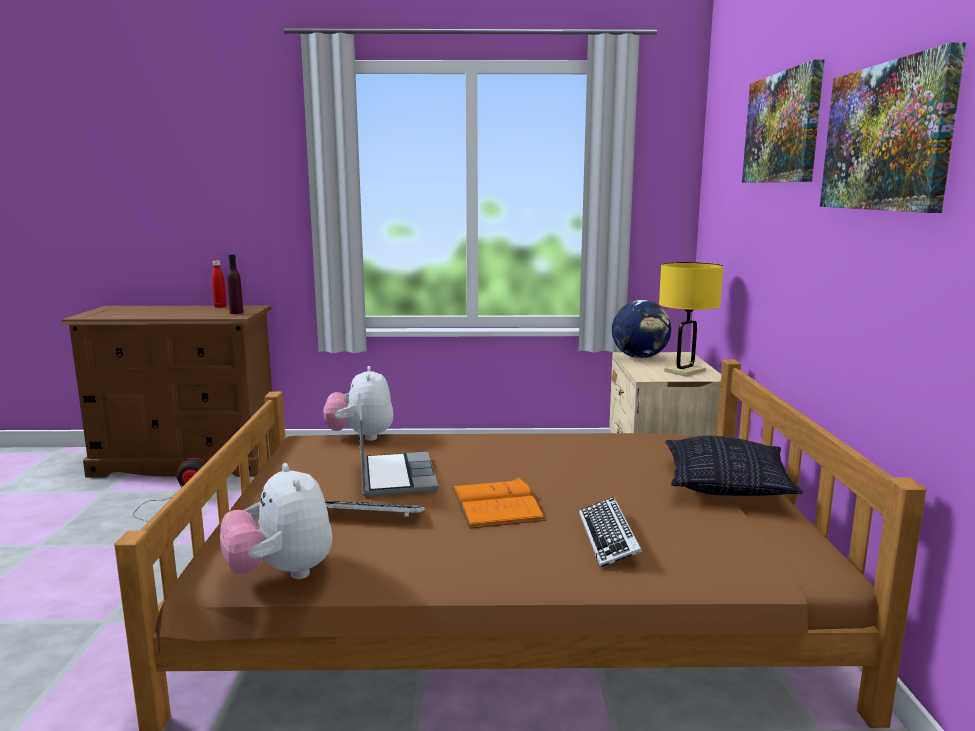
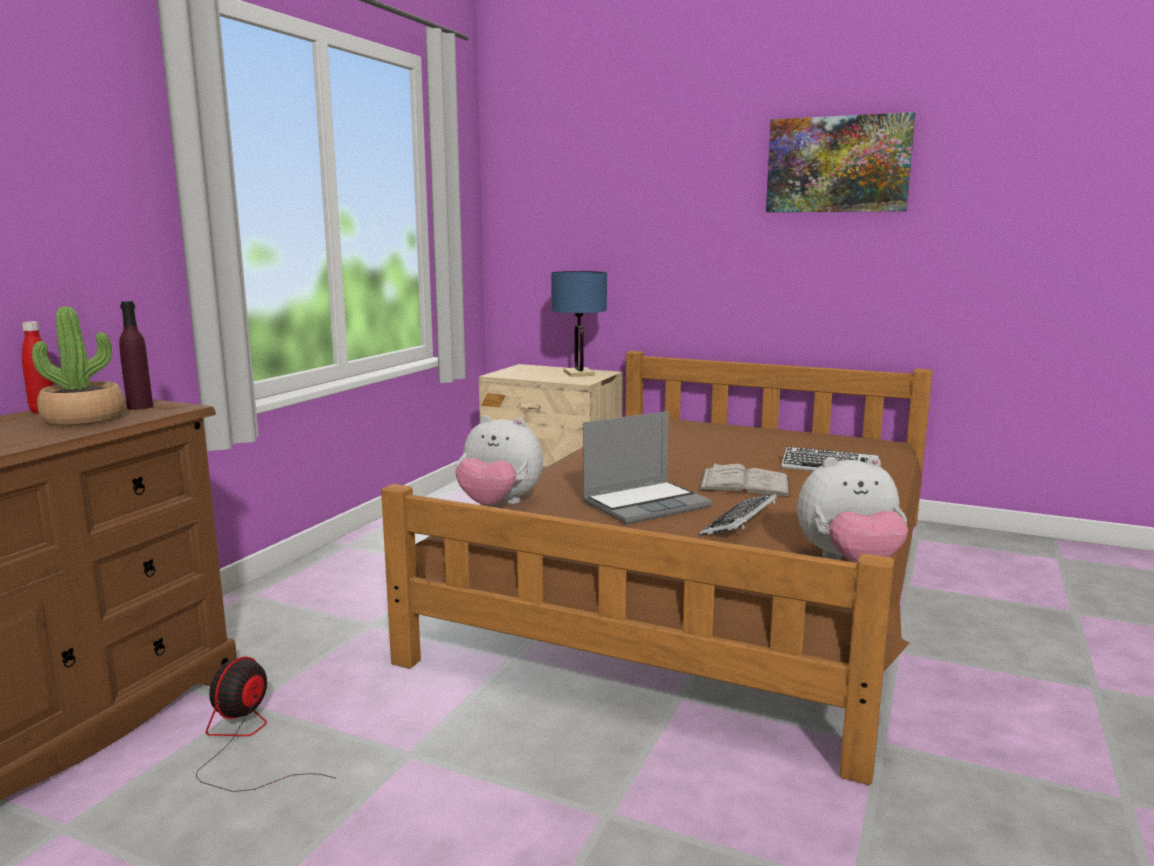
camera: 65 degrees left, 0 degrees up
(203, 313) = (84, 419): none -> potted plant
(395, 476) = (646, 504): laptop -> laptop turned 135 degrees clockwise
(496, 504) = (744, 483): orange book -> white book
(640, 357) = (514, 374): globe -> none
(684, 371) = (578, 373): yellow table lamp -> blue table lamp
(726, 486) = (754, 431): pillow -> none
(782, 128) = (674, 151): picture -> none

